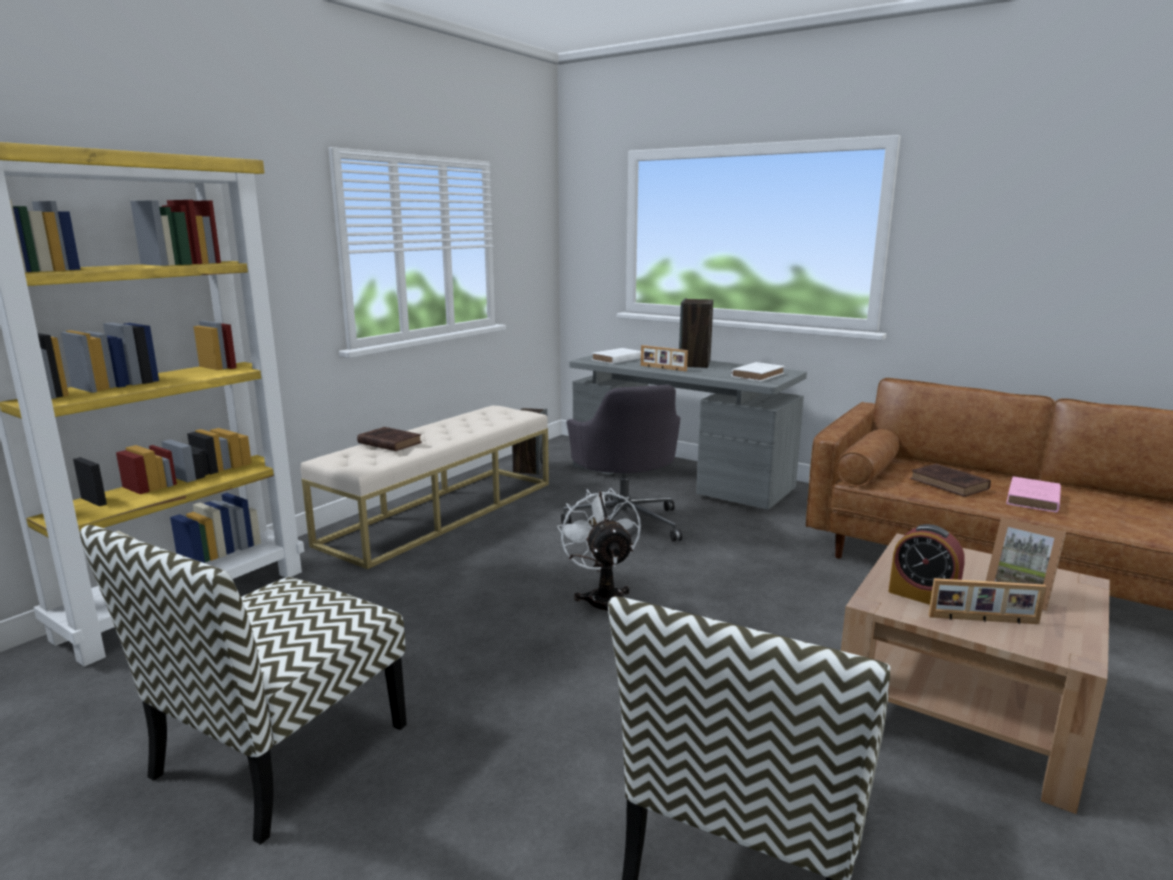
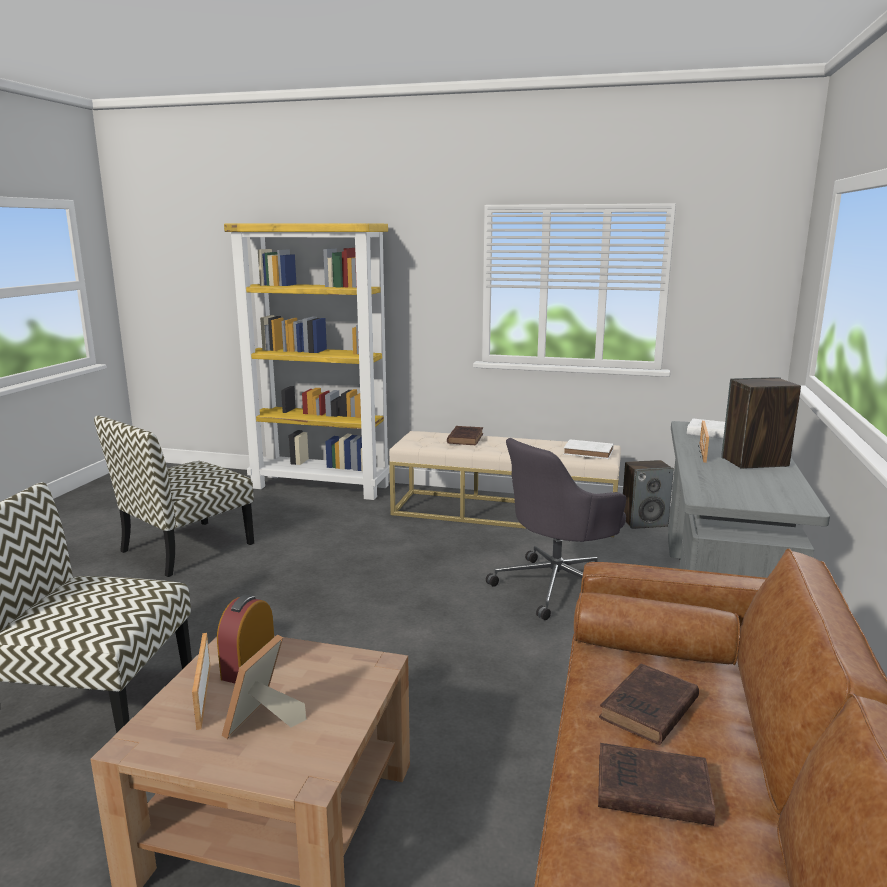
camera: 70 degrees right, 0 degrees up
(280, 753) = (186, 548): chair -> chair turned 60 degrees counterclockwise
(603, 598) = (398, 601): white fan -> none
(758, 375) = (746, 493): white book -> white book (589, 452)
(1033, 499) = (649, 789): pink book -> brown book

